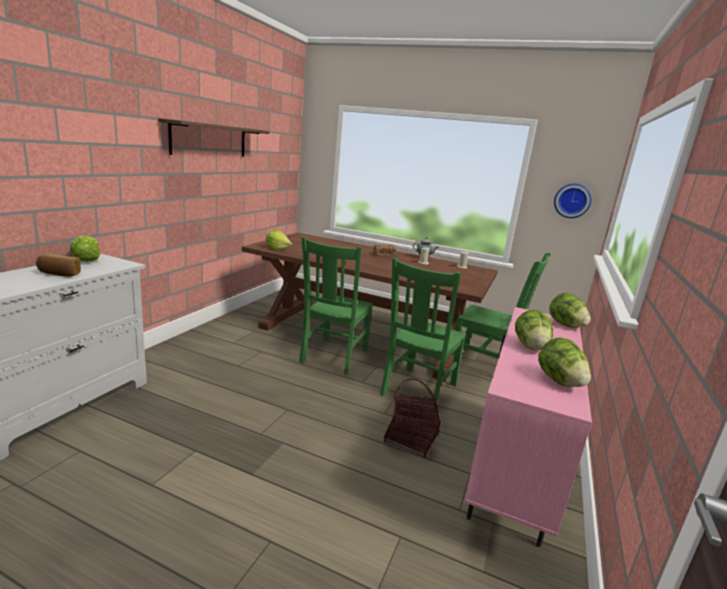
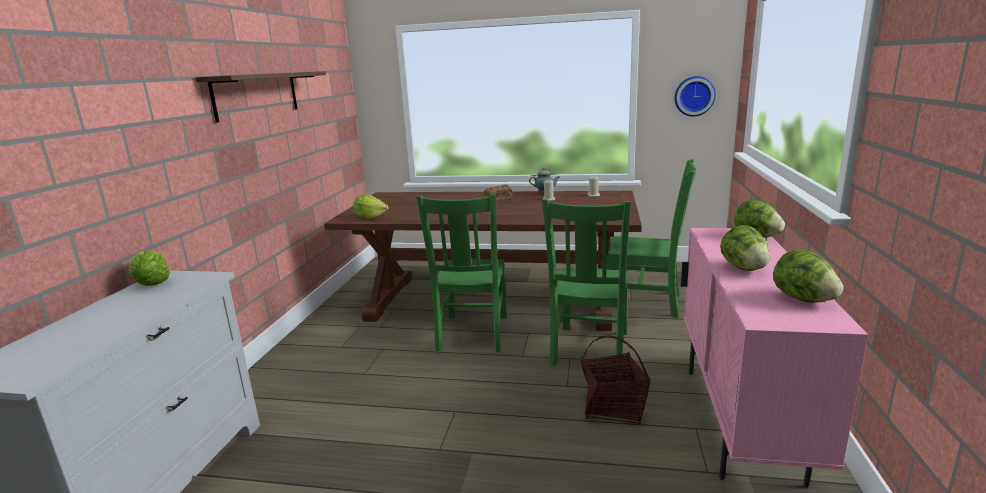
camera: 10 degrees left, 0 degrees up
(59, 274) = (132, 309): bread -> none

